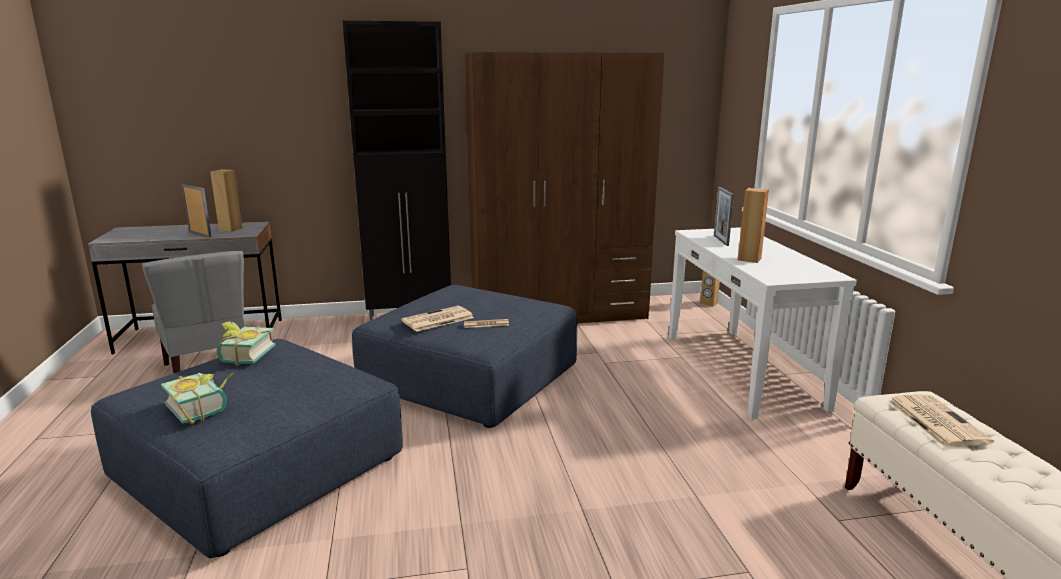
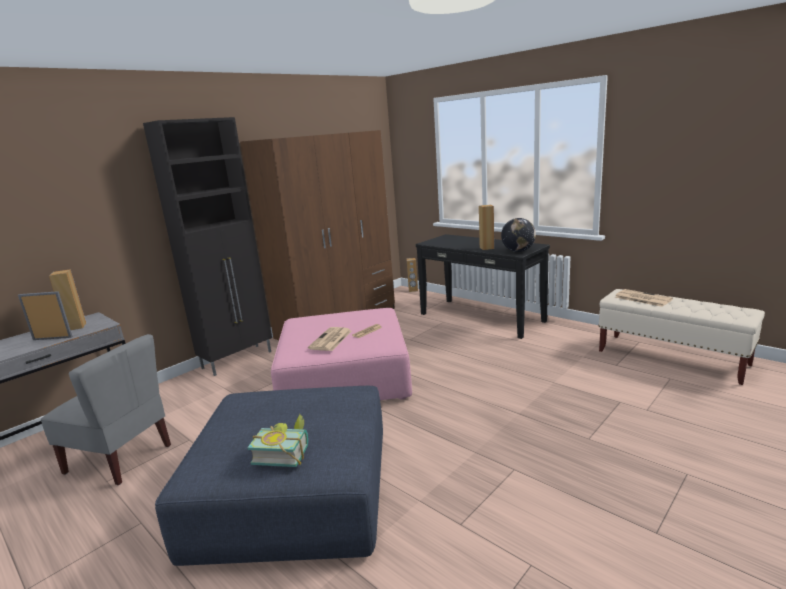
camera: 35 degrees left, 0 degrees up
(243, 356) = (235, 413): book -> none
(471, 377) = (345, 377): blue ottoman -> pink ottoman
(721, 240) = (451, 243): picture frame -> none
(742, 369) = (481, 317): white console table -> black console table
(782, 275) = (518, 251): none -> globe

